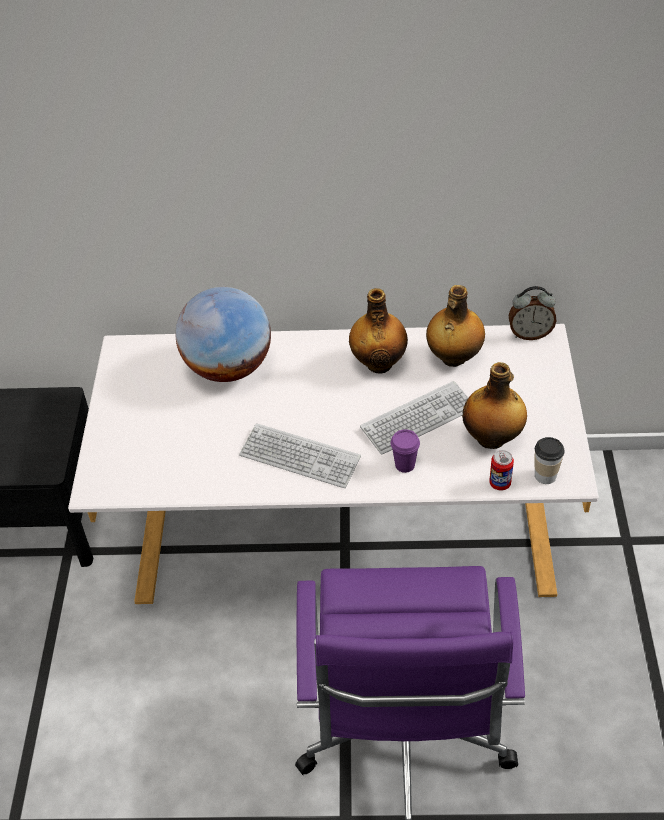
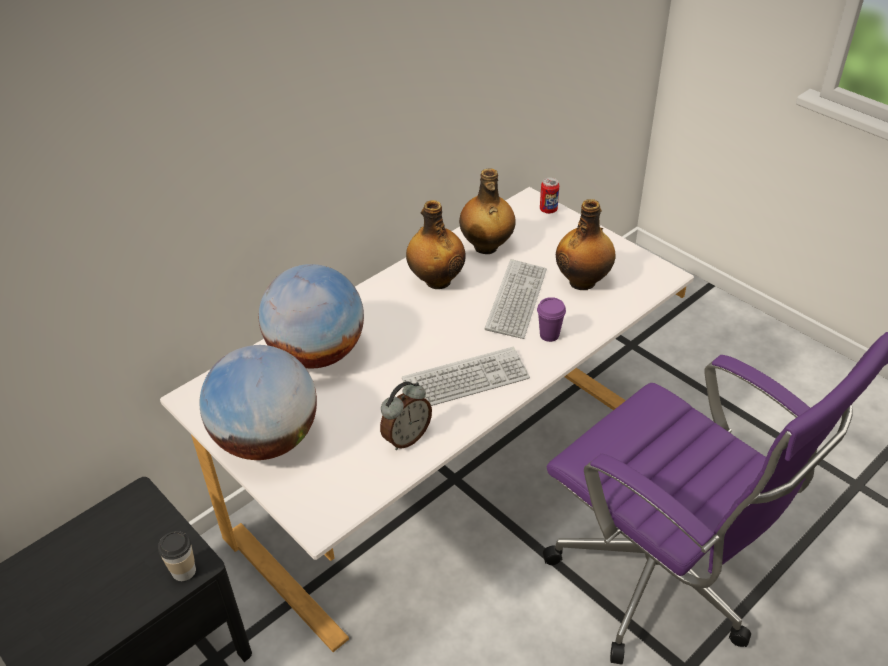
camera: 45 degrees left, 5 degrees down
(128, 410) = (267, 439): none -> globe
(500, 483) = (627, 306): can -> can (548, 210)
(530, 334) = (517, 204): alarm clock -> alarm clock (406, 437)
(545, 475) = (647, 283): cup -> cup (183, 571)

